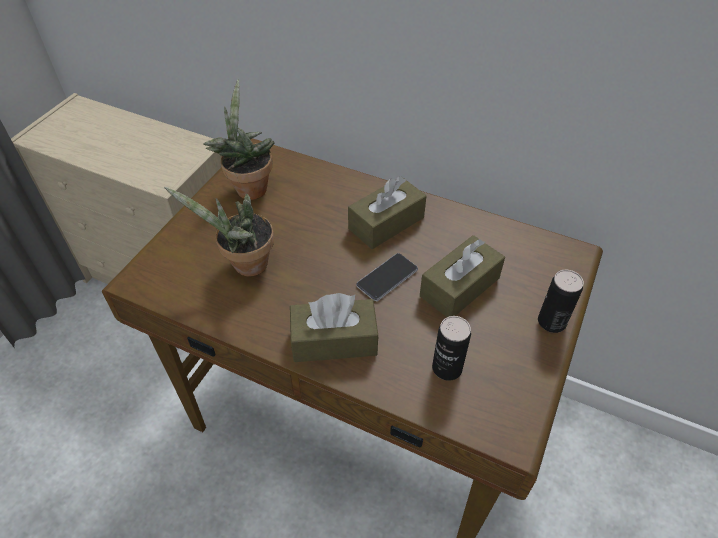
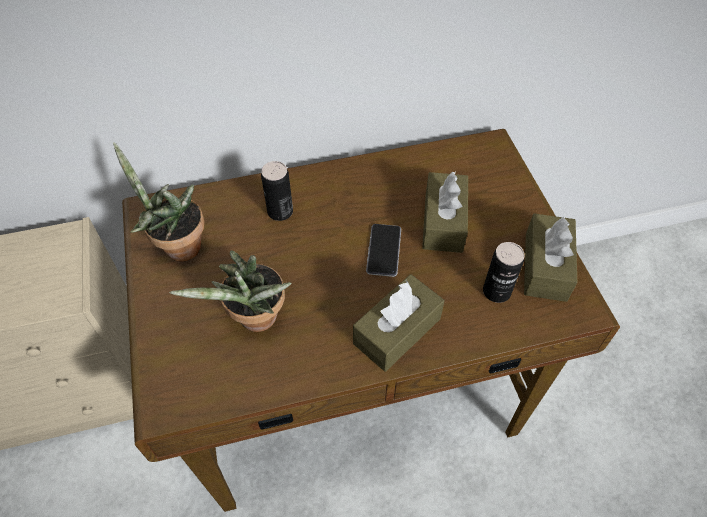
camera: 40 degrees left, 5 degrees up
(386, 223) = (336, 204): brown tissue box -> brown tissue box (545, 266)
(551, 322) = (527, 207): can -> can (280, 211)

